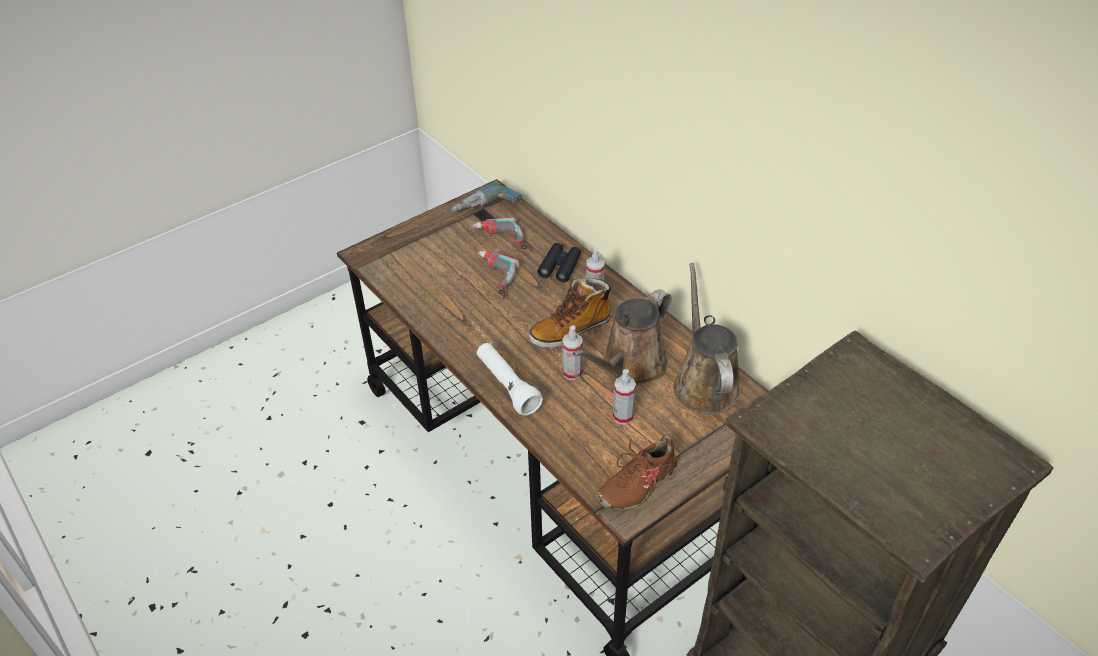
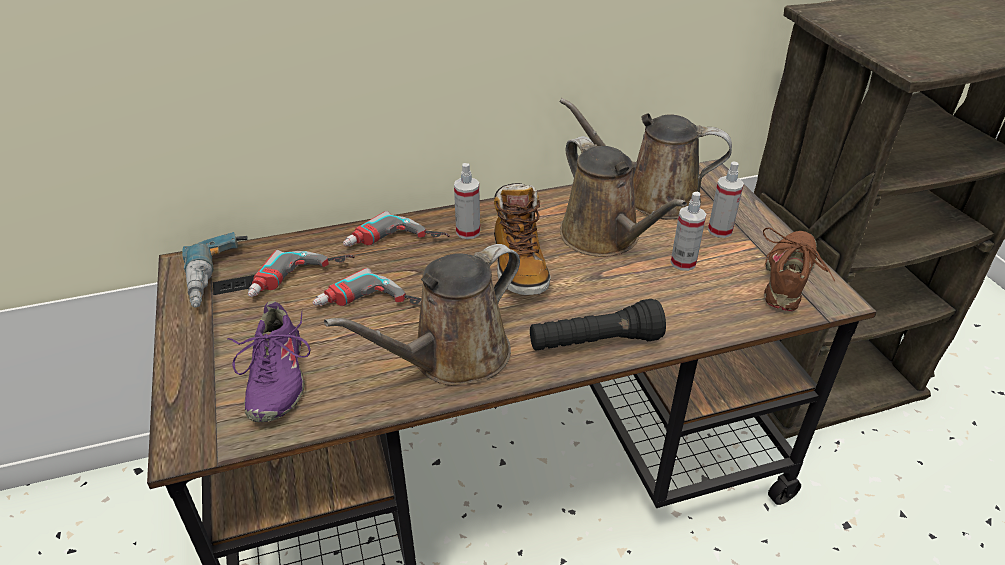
camera: 70 degrees left, 5 degrees down
(417, 264) = (275, 379): none -> purple shoe
(465, 326) = (452, 357): none -> brown watering can
(507, 386) = (595, 343): white flashlight -> black flashlight
(560, 266) = (395, 245): black binoculars -> power drill
(572, 373) = (595, 282): spray bottle -> spray bottle (720, 230)
(637, 483) = (789, 279): brown shoe -> brown shoe turned 135 degrees counterclockwise

